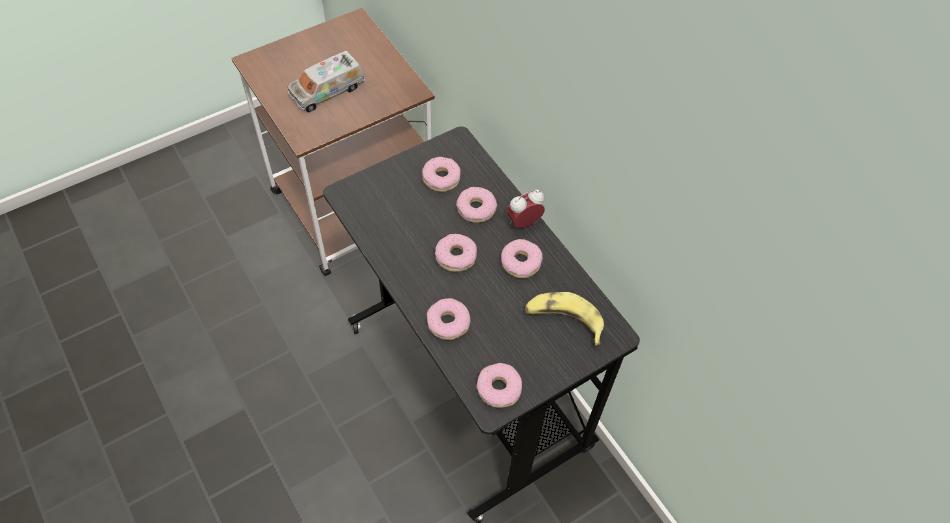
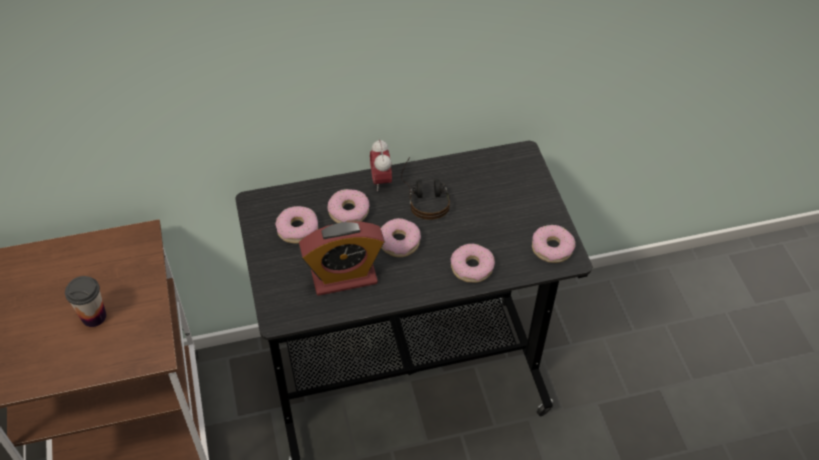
camera: 70 degrees left, 5 degrees down
(327, 91) = (94, 316): toy truck -> cup
(401, 226) = (344, 277): none -> alarm clock
(521, 262) = (425, 195): donut -> headphones
(563, 320) = (497, 183): banana -> none

